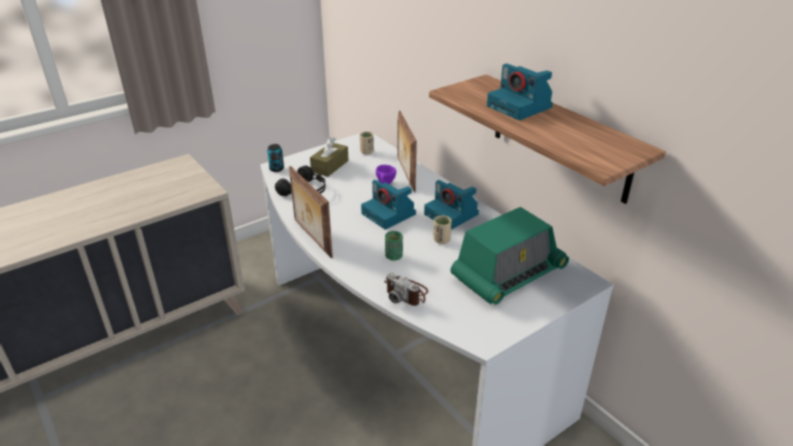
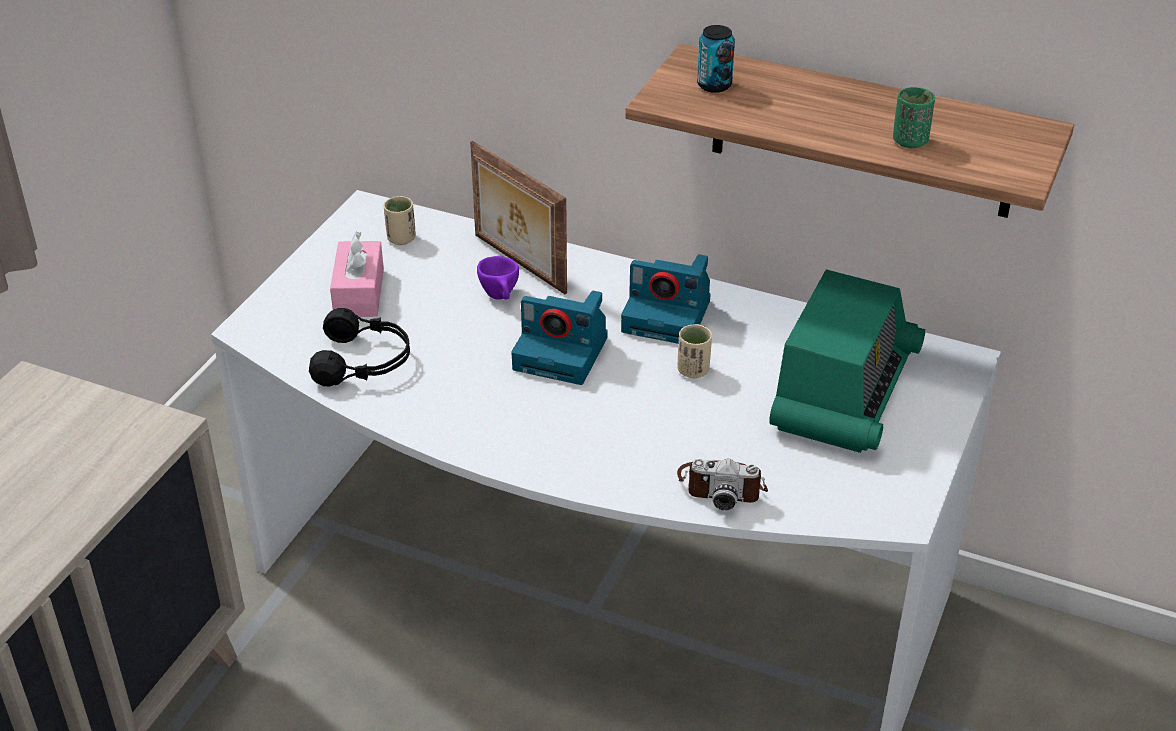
camera: 30 degrees left, 5 degrees up
(276, 169) = (257, 333): can -> can (714, 85)
(311, 238) = (469, 450): picture frame -> none
(330, 166) = (359, 293): brown tissue box -> pink tissue box
(393, 256) = (642, 429): green cup -> green cup (910, 141)
(520, 107) = (805, 100): camera -> none

